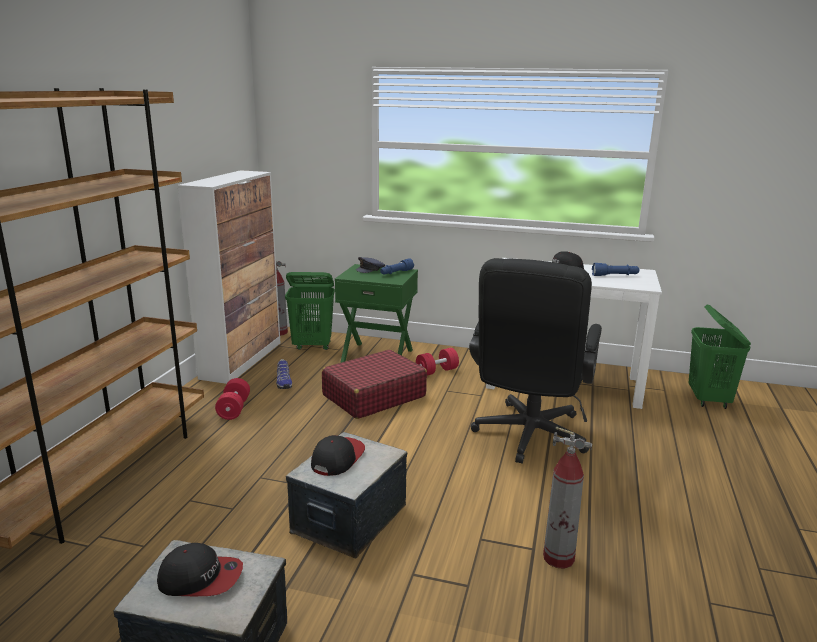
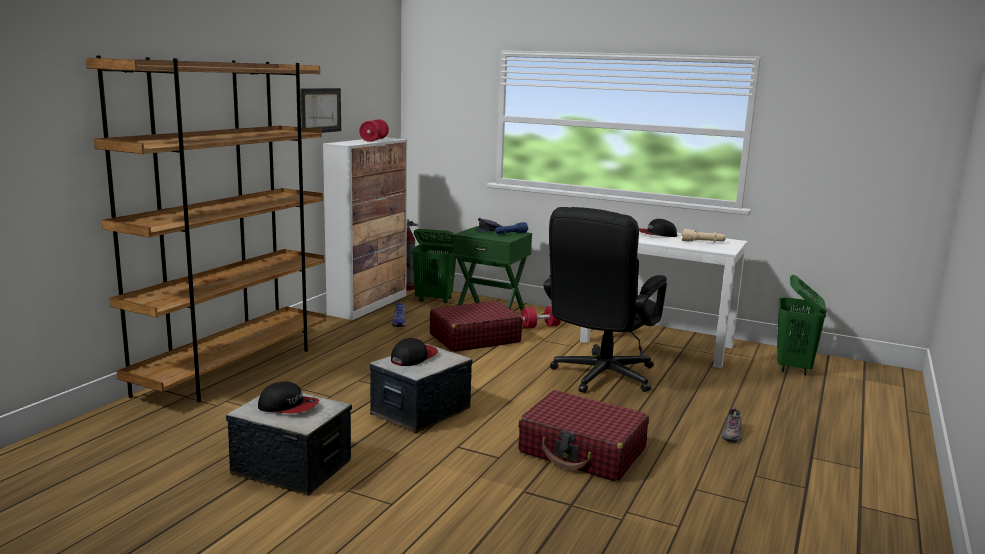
camera: 10 degrees right, 5 degrees down
(171, 145) = (320, 110): none -> picture
(234, 409) = (351, 337): red dumbbell -> red dumbbell (374, 140)
(559, 558) = (582, 451): fire extinguisher -> red suitcase
(615, 276) = (702, 242): blue flashlight -> beige flashlight
(702, 505) = (732, 434): none -> shoe

